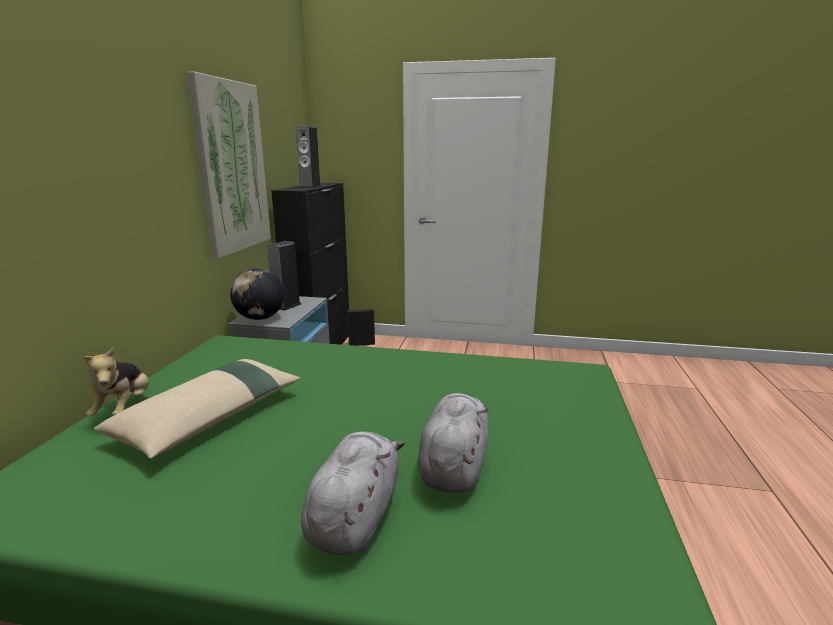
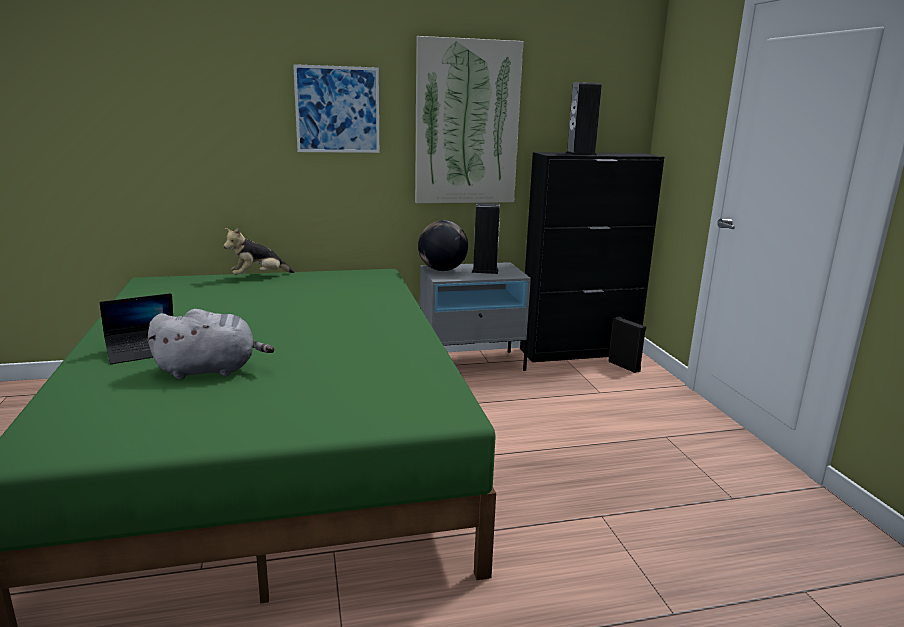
camera: 65 degrees right, 0 degrees up
(136, 161) = (337, 110): none -> picture
(211, 417) = (256, 296): beige pillow -> none
(355, 517) = (144, 351): grey plush toy -> laptop

